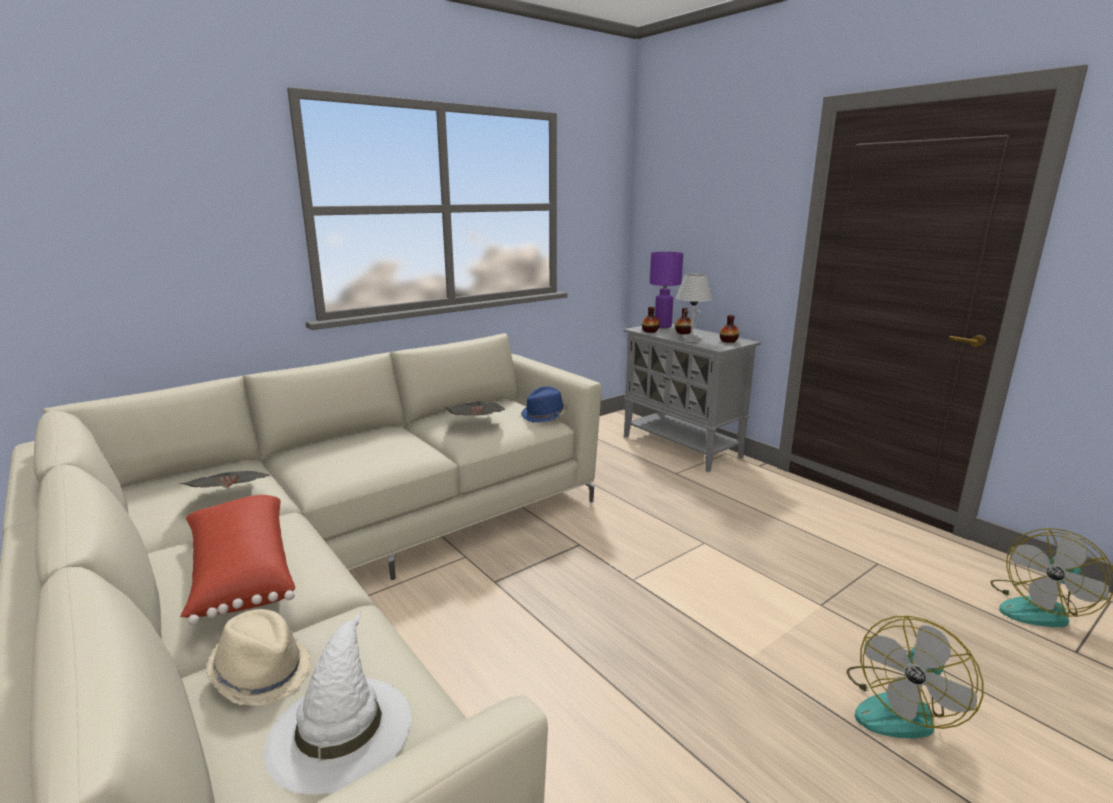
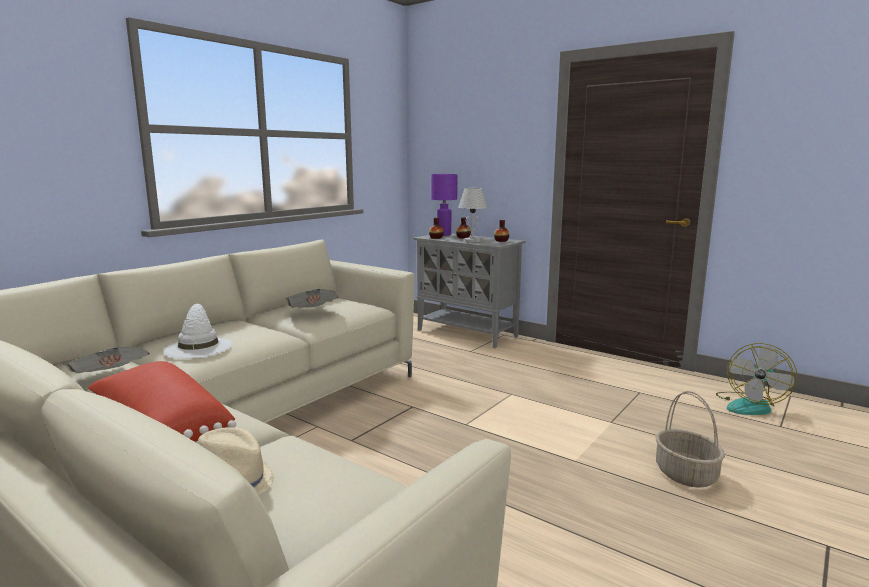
camera: 15 degrees left, 5 degrees down
(340, 729) = (325, 503): white hat -> white hat (198, 347)
(544, 415) = (368, 303): blue hat -> none
(900, 708) = (686, 474): fan -> basket

